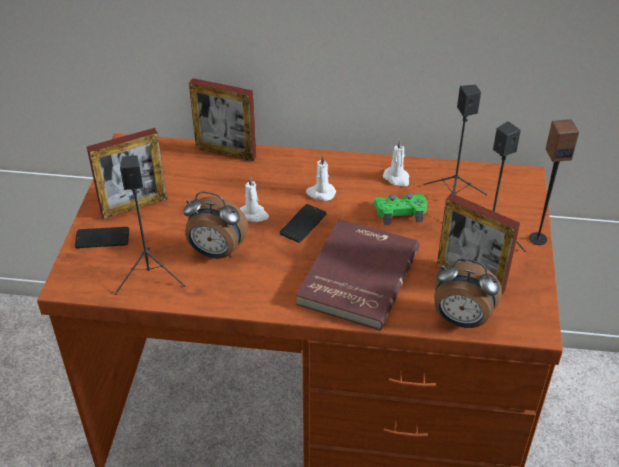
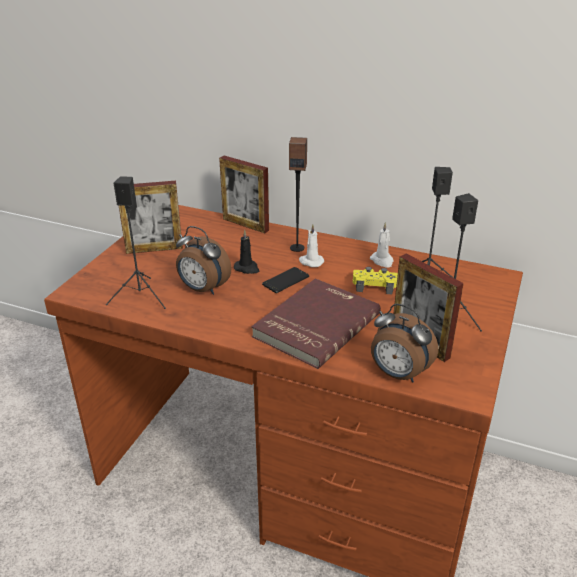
camera: 15 degrees right, 10 degrees down
(102, 238) = (117, 266): phone -> none
(253, 215) = (247, 268): white candle -> black candle
(400, 212) = (375, 285): green game controller -> yellow game controller
(537, 238) = (497, 323): speaker -> speaker (297, 247)

